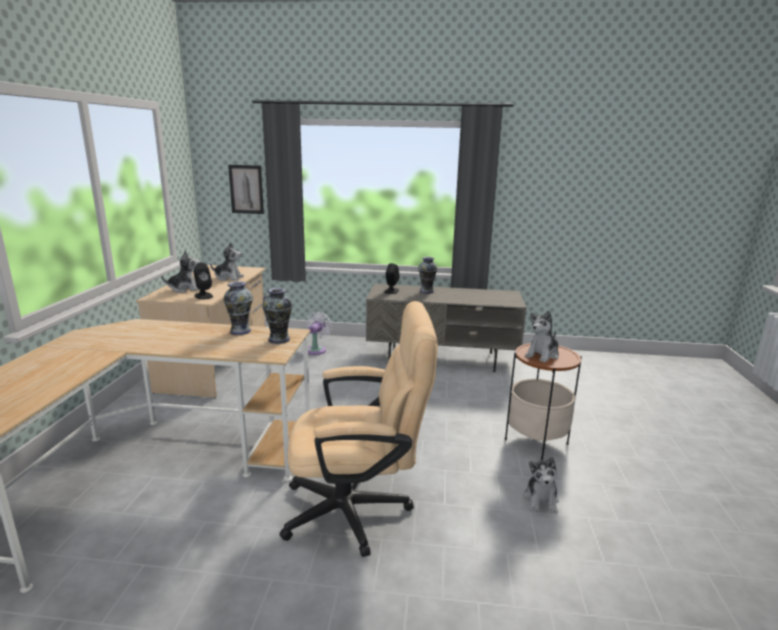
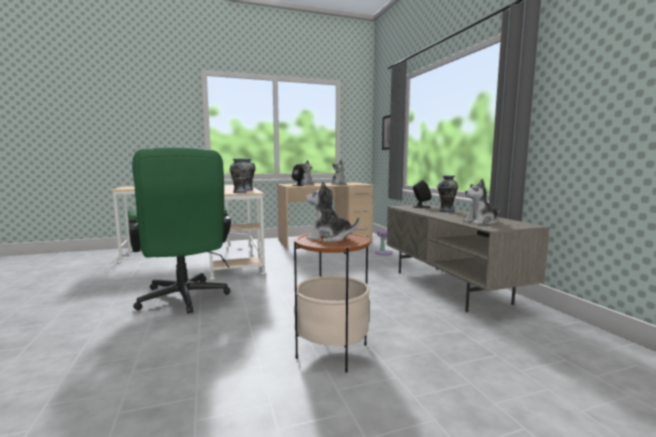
camera: 65 degrees right, 10 degrees down
(359, 510) = (184, 300): beige office chair -> green office chair
(541, 500) = (220, 365): plush toy -> plush toy (481, 222)

